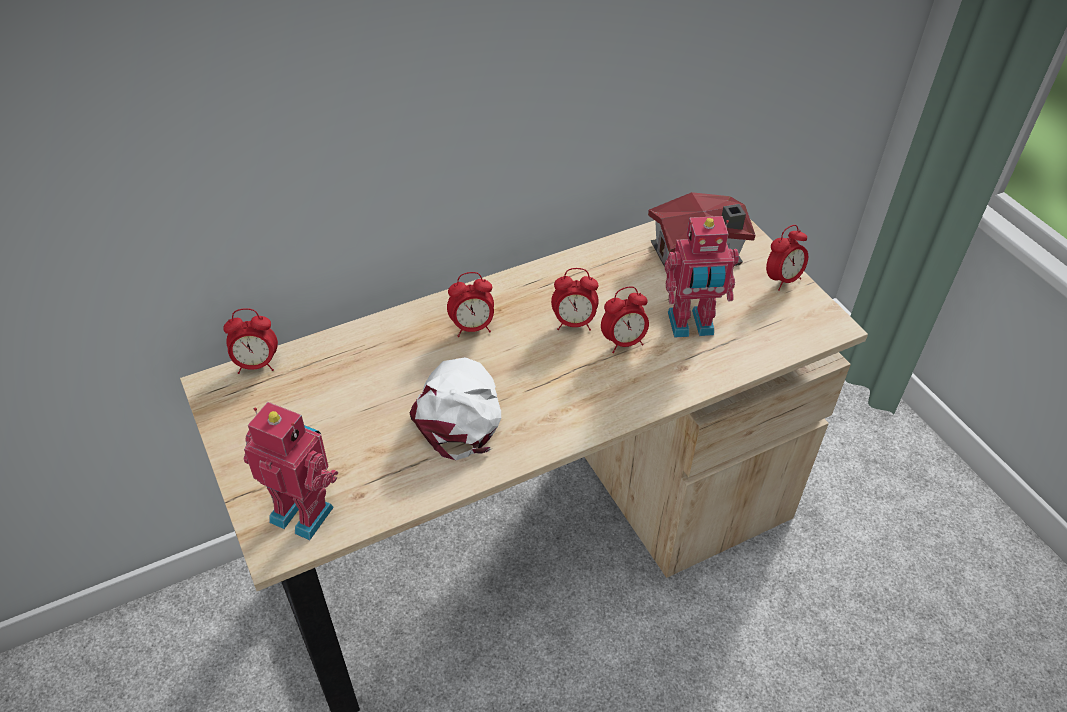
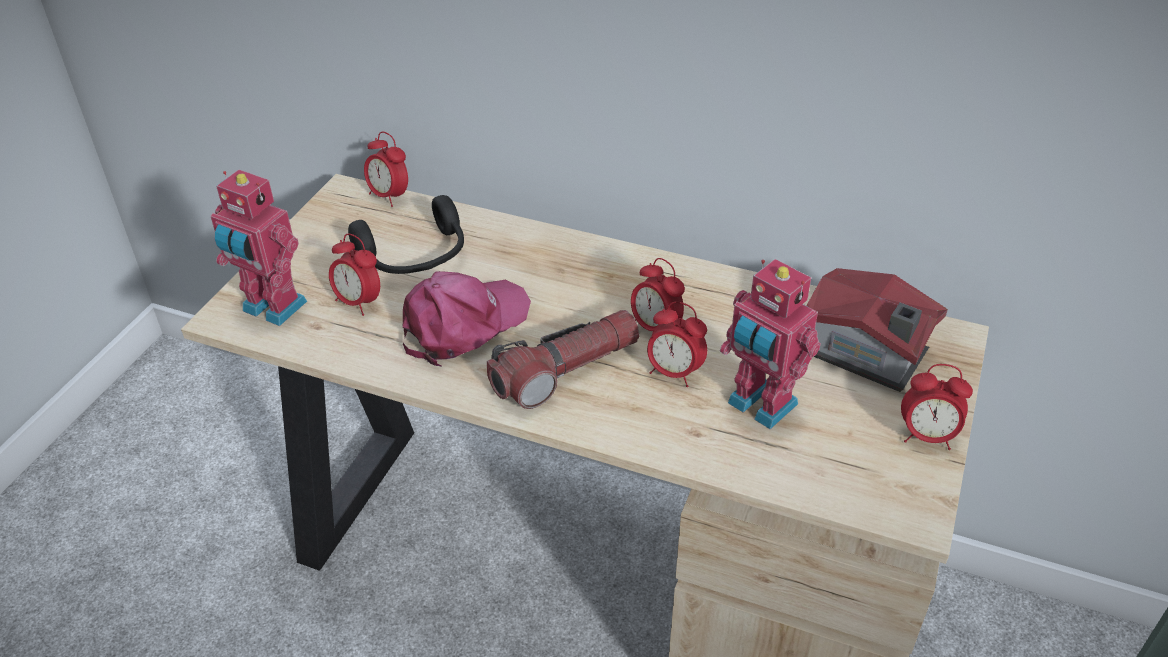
camera: 50 degrees right, 5 degrees down
(304, 511) = (272, 308): toy robot -> toy robot turned 135 degrees clockwise
(351, 393) = (415, 257): none -> black headphones
(458, 412) = (463, 324): white cap -> pink cap
(472, 327) = (568, 274): alarm clock -> alarm clock (358, 302)
(565, 390) = (565, 370): none -> flashlight

